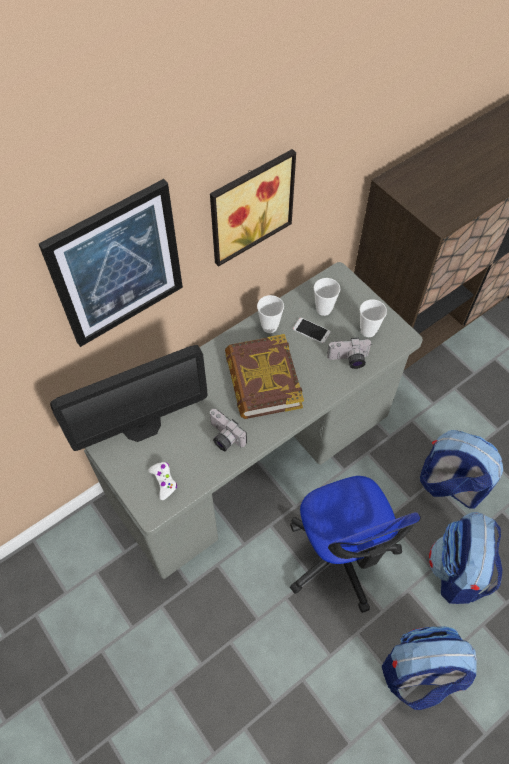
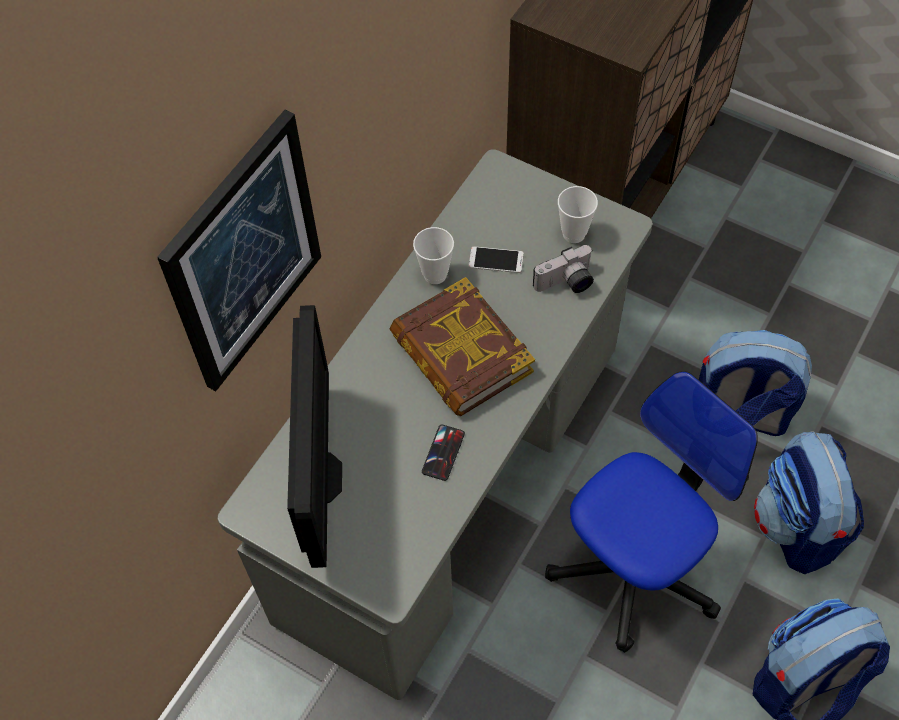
camera: 20 degrees left, 0 degrees up
(141, 424) = (317, 478): monitor -> monitor turned 45 degrees counterclockwise
(164, 481) = (388, 544): white game controller -> none
(223, 437) = (443, 453): camera -> phone
(249, 205) = (379, 109): picture -> none
(323, 309) = (499, 224): cup -> none
(340, 555) = (633, 568): office chair -> office chair turned 90 degrees counterclockwise

